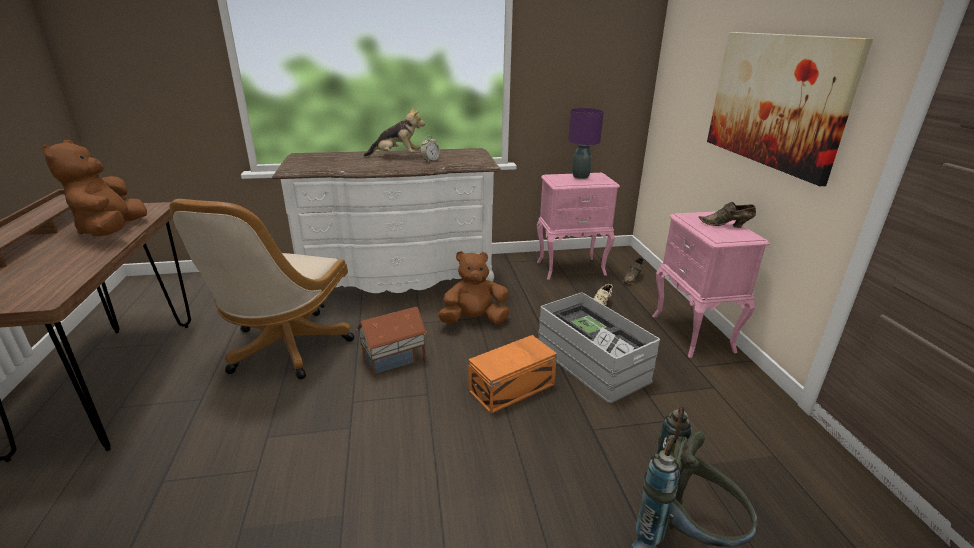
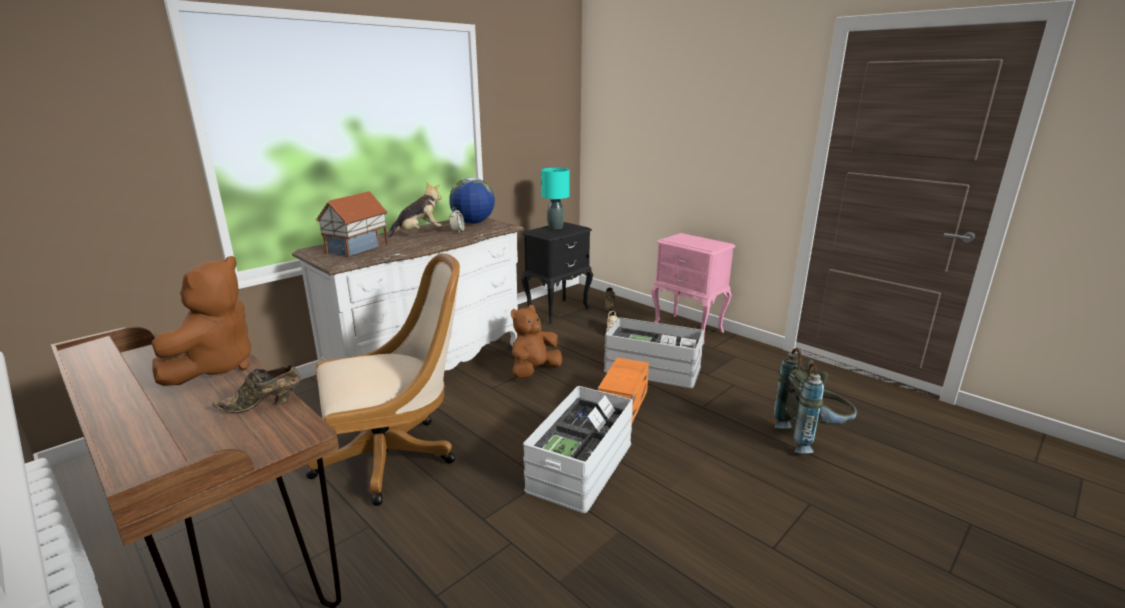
camera: 35 degrees left, 5 degrees down
(112, 231) = (216, 367): brown plush toy -> brown plush toy turned 120 degrees counterclockwise
(284, 351) = (395, 455): office chair -> office chair turned 90 degrees counterclockwise
(394, 360) = (510, 422): toy house -> toy house (358, 248)
(395, 429) = (579, 465): none -> white storage box
(460, 155) = (473, 223): none -> globe
(571, 268) = (557, 311): pink nightstand -> black nightstand
(580, 176) = (555, 227): purple table lamp -> turquoise table lamp
(726, 225) = (700, 240): brown shoe -> brown shoe (264, 404)
(775, 101) = (714, 147): picture -> none

